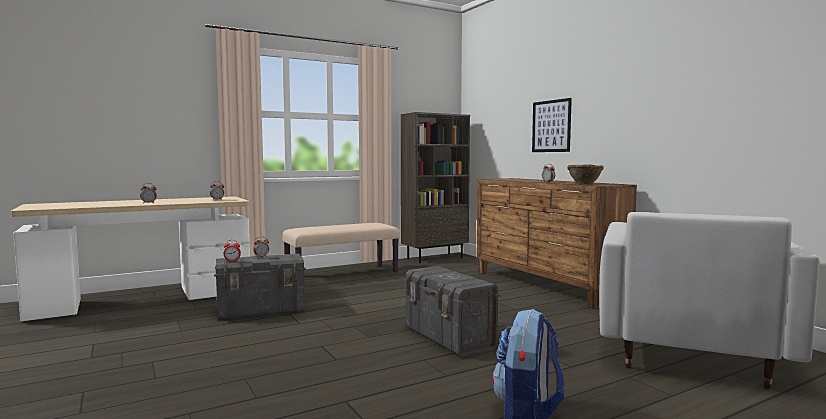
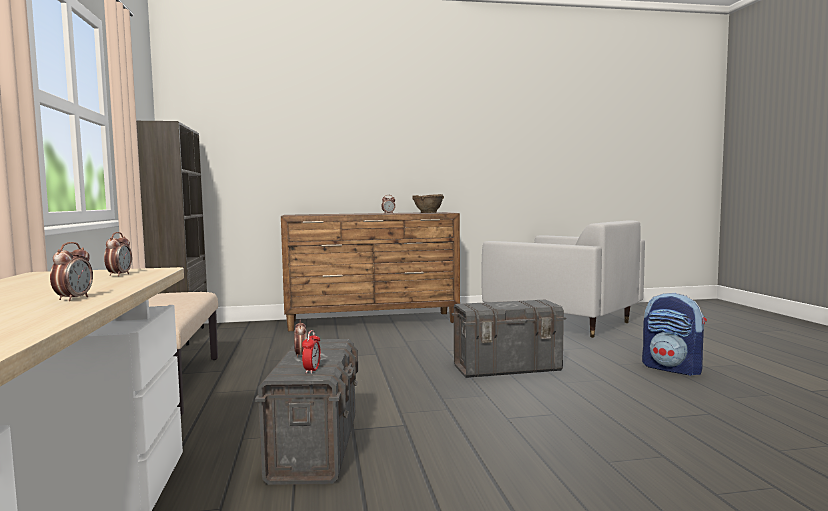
camera: 70 degrees left, 0 degrees up
(551, 126) = (336, 156): picture -> none

